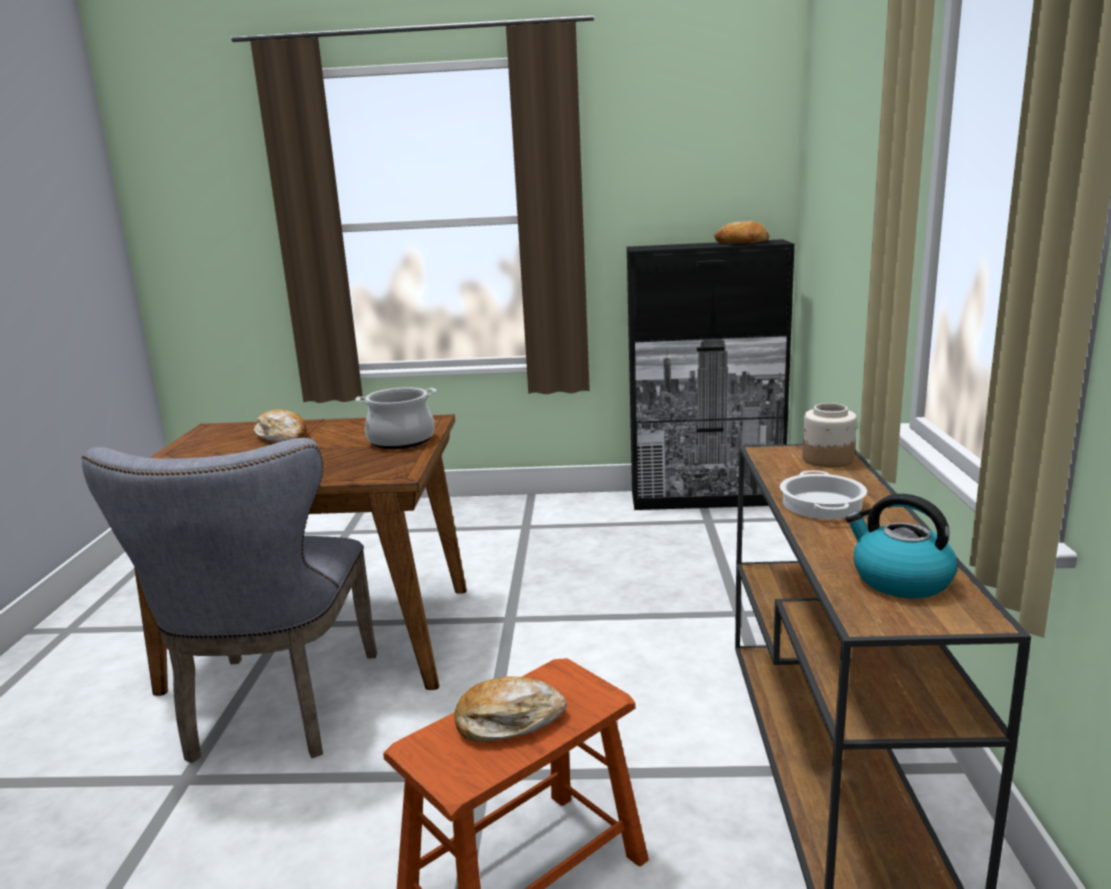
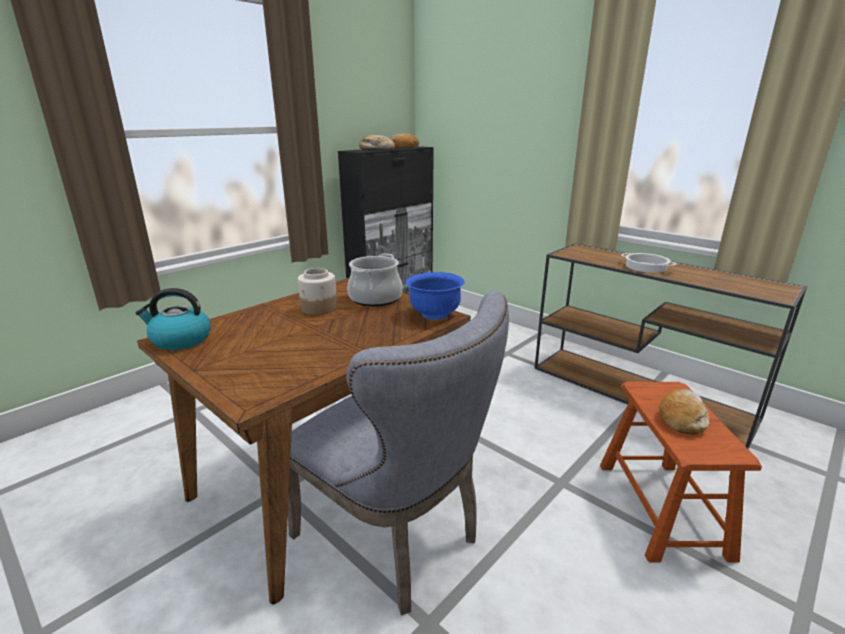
camera: 50 degrees left, 5 degrees up
(283, 437) = (272, 323): bread -> bread (376, 149)
(394, 470) = (434, 314): none -> blue bowl
(827, 459) = (592, 251): jar -> jar (319, 308)
(899, 580) = (741, 283): kettle -> kettle (180, 340)

